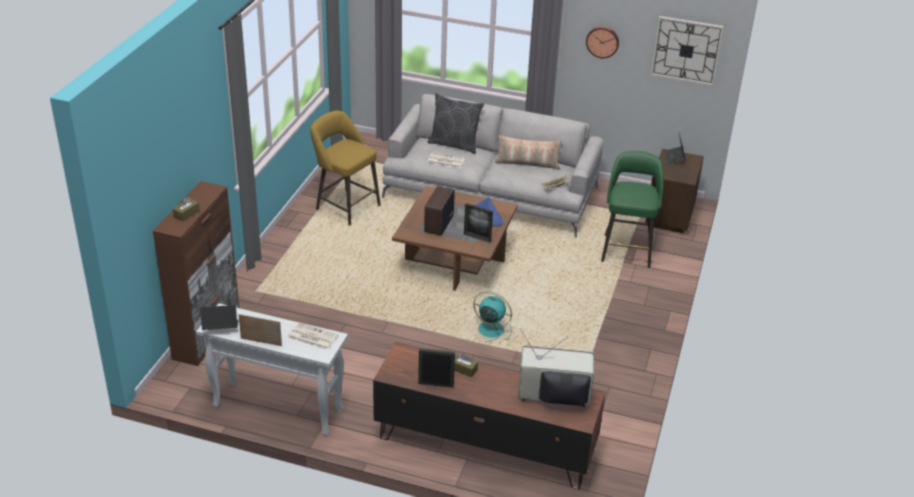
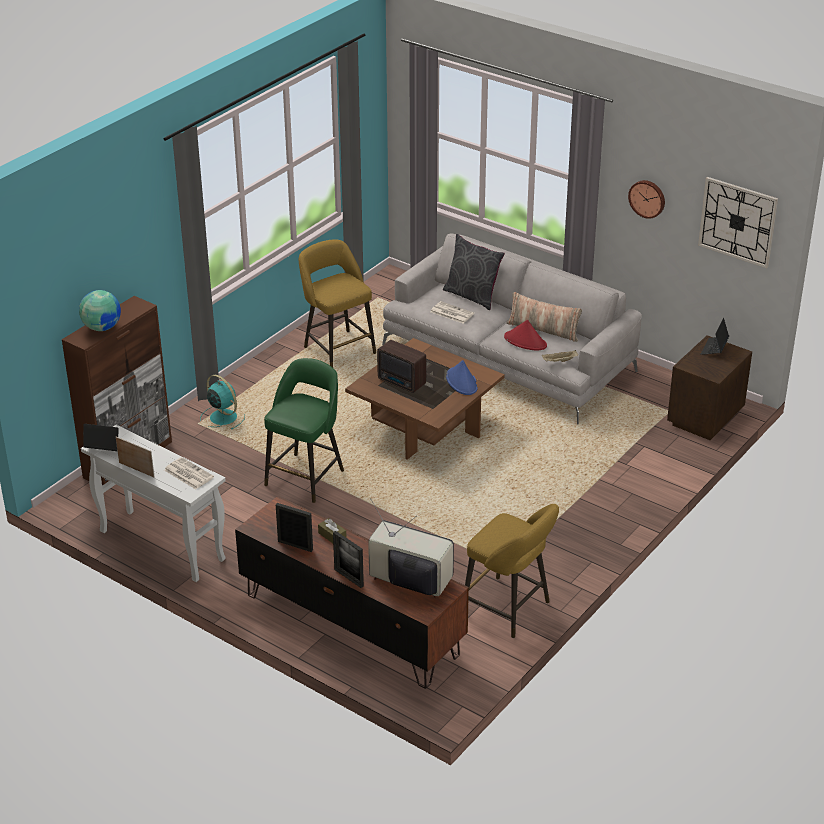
camera: 20 degrees right, 0 degrees up
(186, 214) = (102, 327): brown tissue box -> globe
(437, 225) = (402, 383): radio -> radio turned 90 degrees counterclockwise
(477, 237) = (437, 403): picture frame -> picture frame (348, 577)
(489, 329) = (422, 507): turquoise fan -> turquoise fan (222, 417)
(519, 175) = (525, 341): none -> red hat
(609, 404) = (509, 609): none -> yellow stool
(627, 250) = (630, 448): green stool -> green stool (306, 477)

